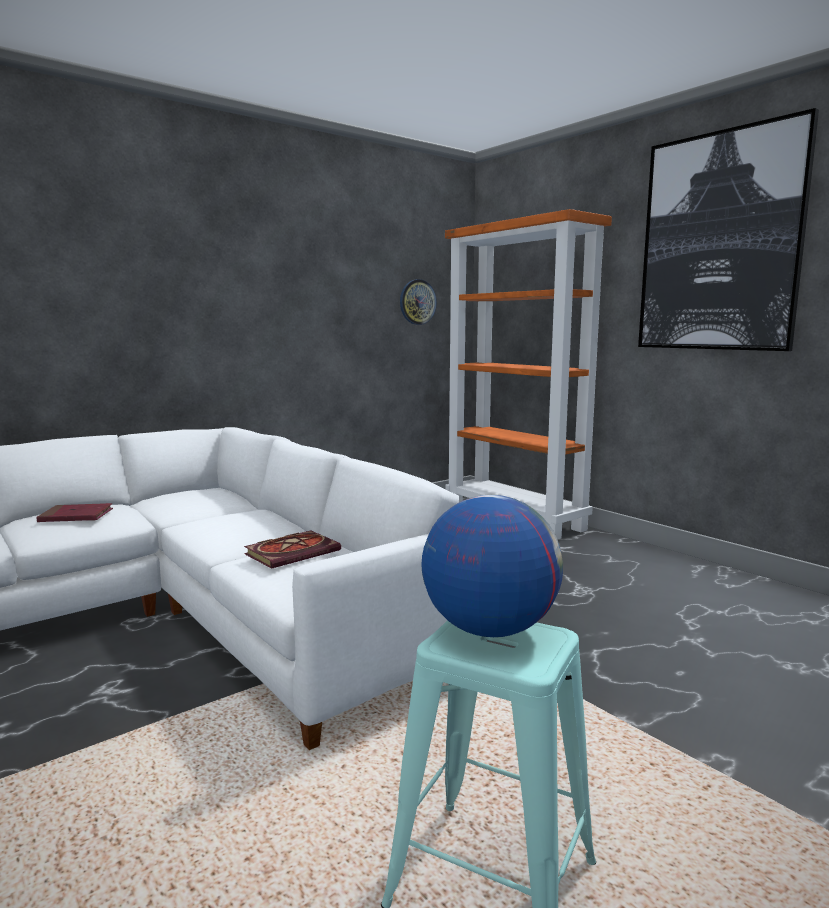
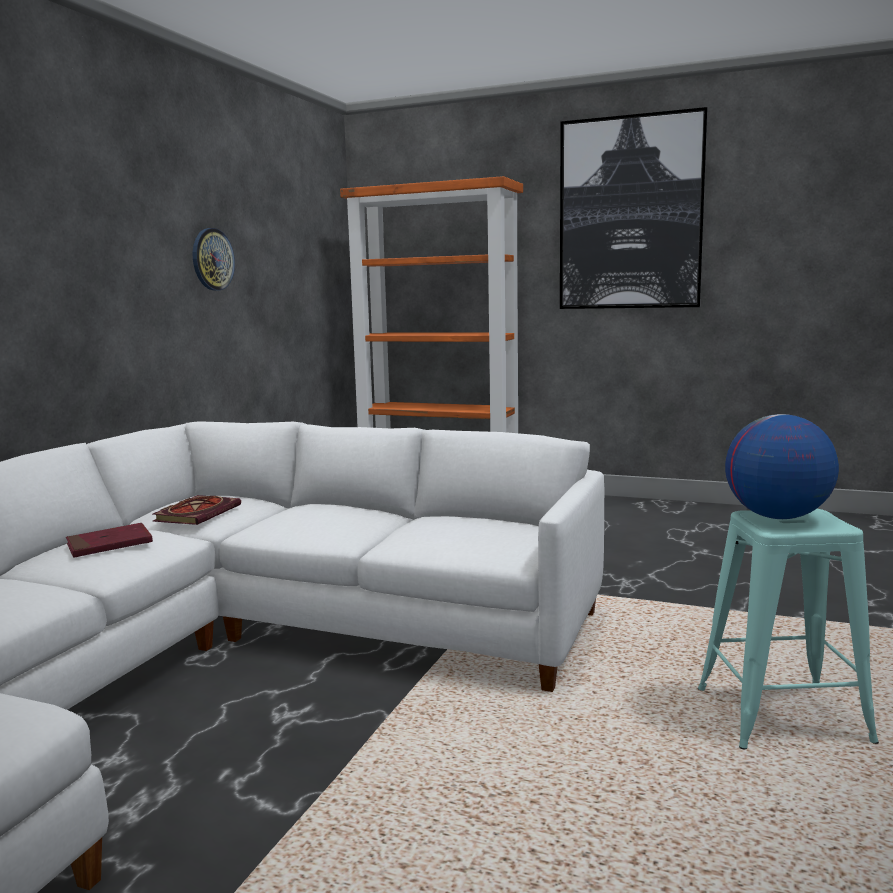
camera: 30 degrees left, 0 degrees up
(293, 552) = (434, 527): book -> book (197, 513)
(417, 302) = (311, 268): wall clock -> wall clock (212, 259)

